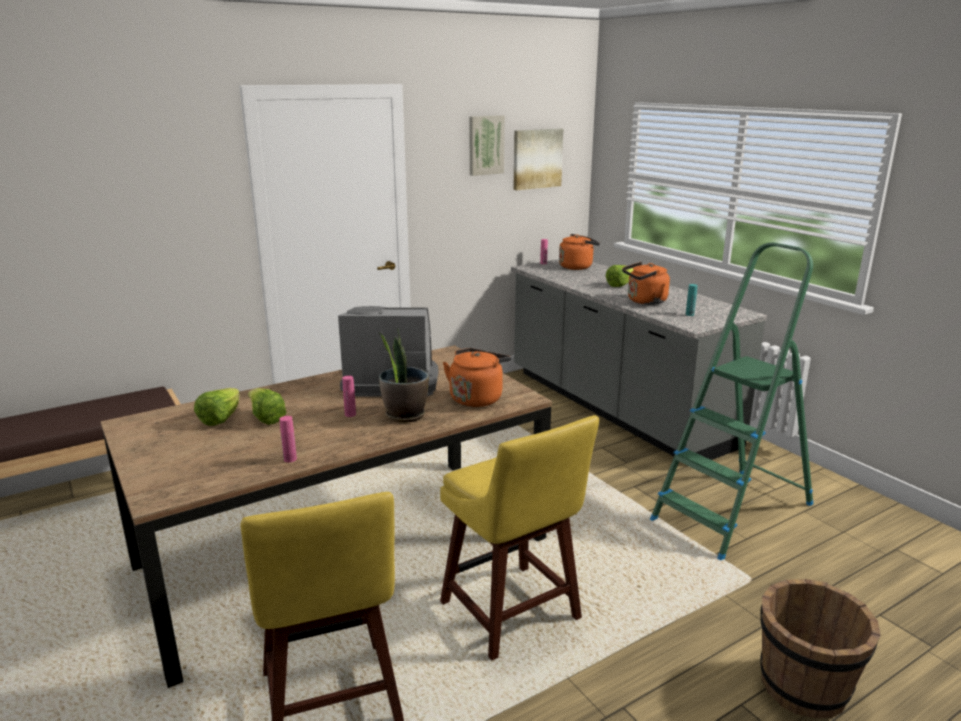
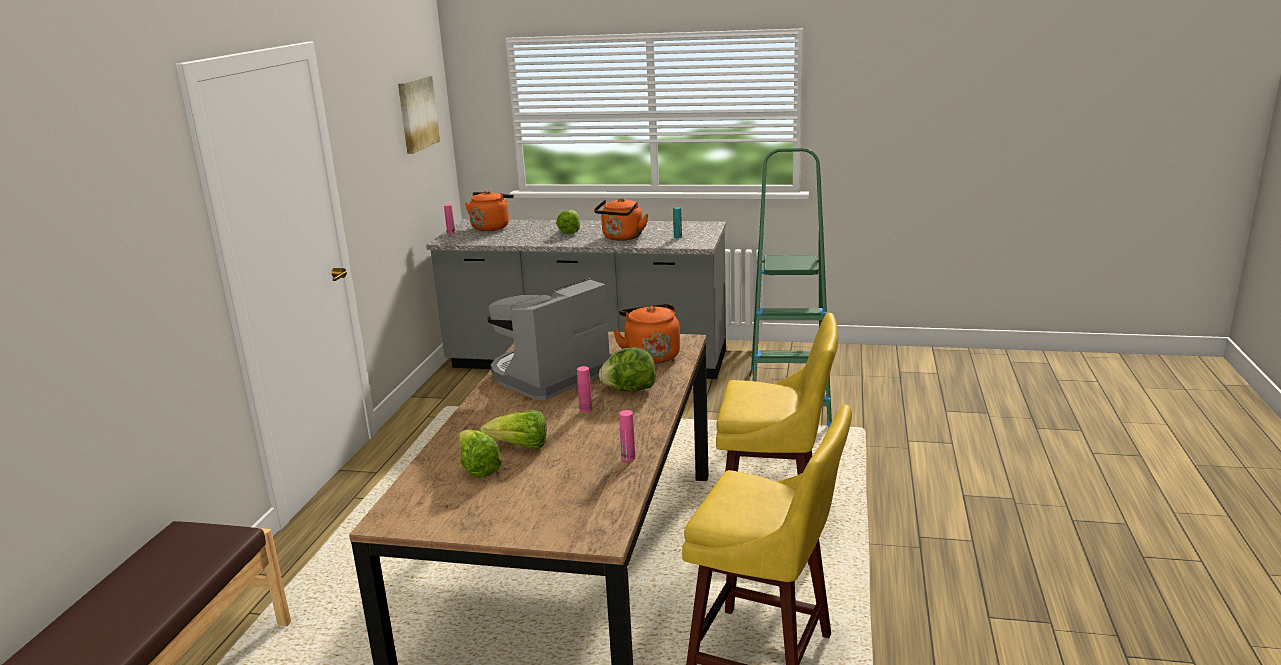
camera: 45 degrees left, 0 degrees up
(405, 415) = (629, 390): potted plant -> lettuce
(485, 145) = (381, 105): picture -> none
(803, 687) = (973, 468): brown bucket -> none

